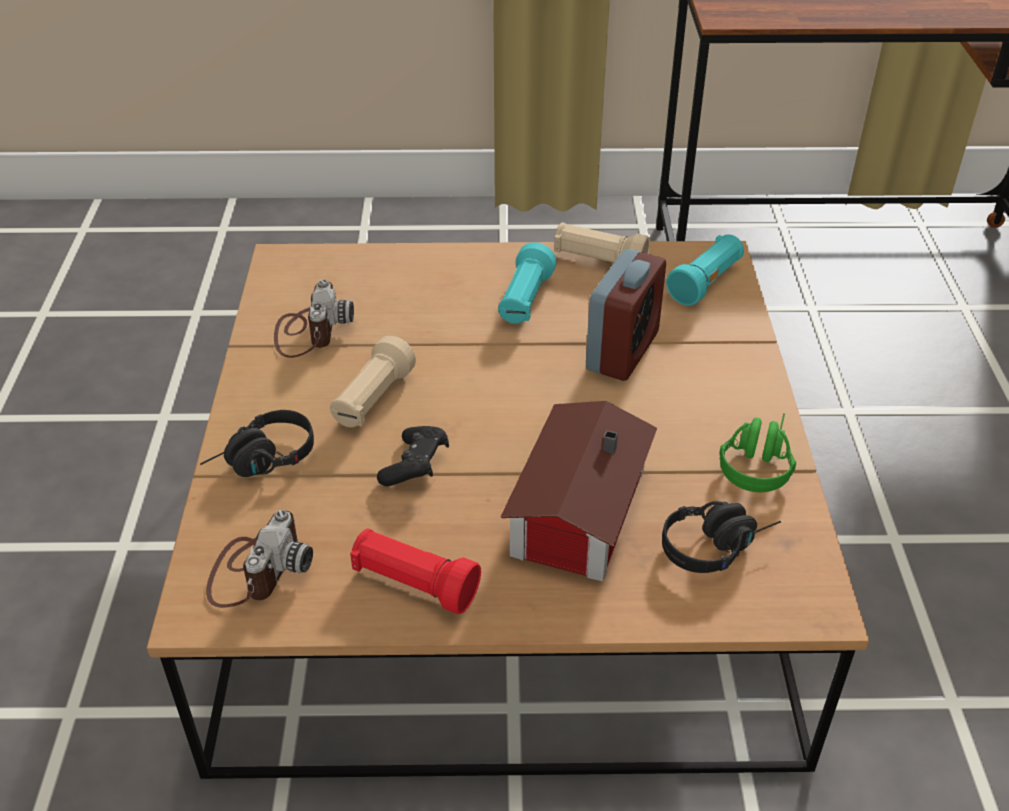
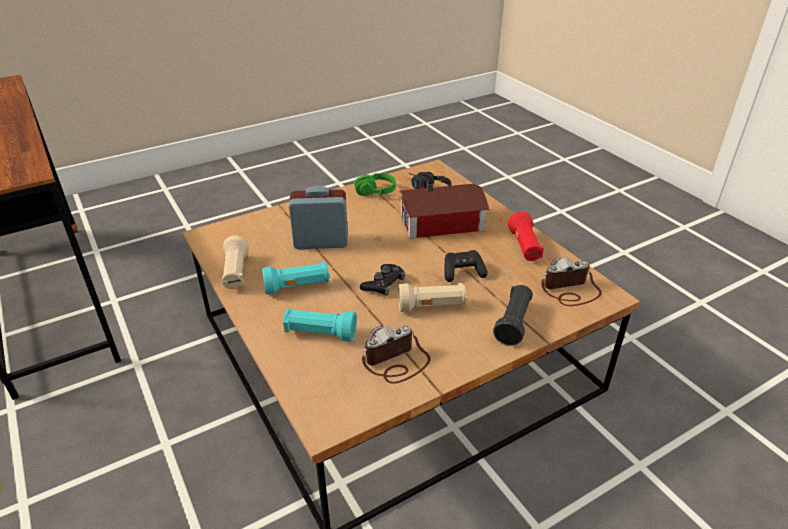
camera: 120 degrees left, 5 degrees down
(262, 462) = (513, 323): black headphones -> black flashlight
(464, 375) = (383, 284): none -> black game controller
(705, 283) = (237, 233): turquoise flashlight -> turquoise flashlight (320, 333)

